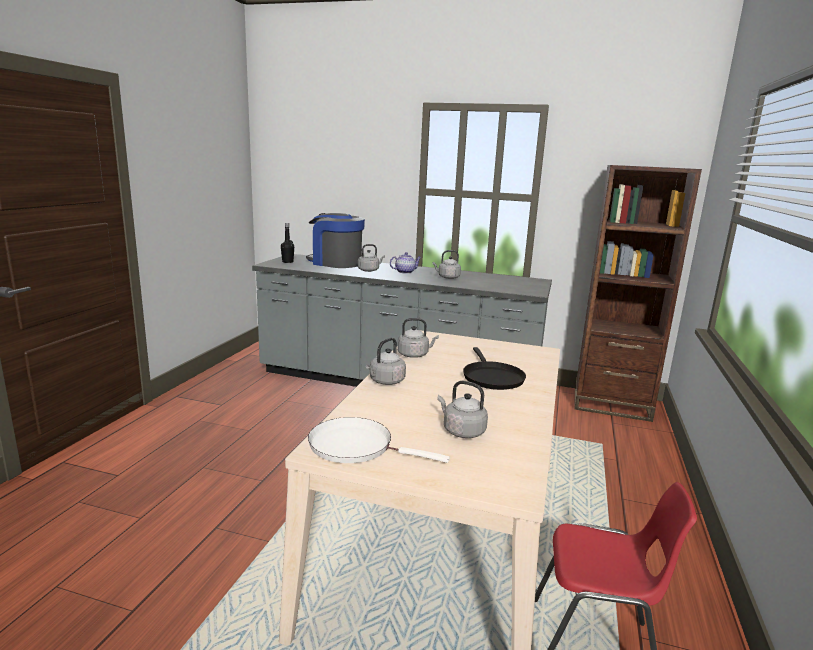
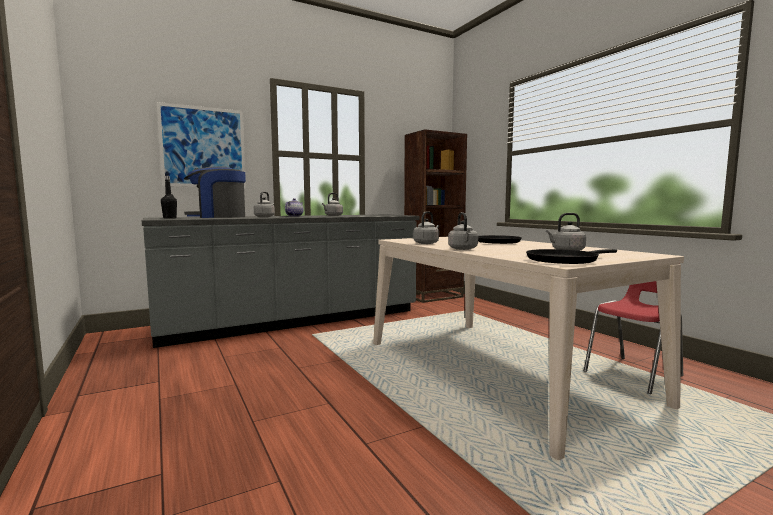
camera: 45 degrees left, 10 degrees down
(351, 185) = (203, 147): none -> picture
(356, 446) = (564, 260): white frying pan -> black frying pan

